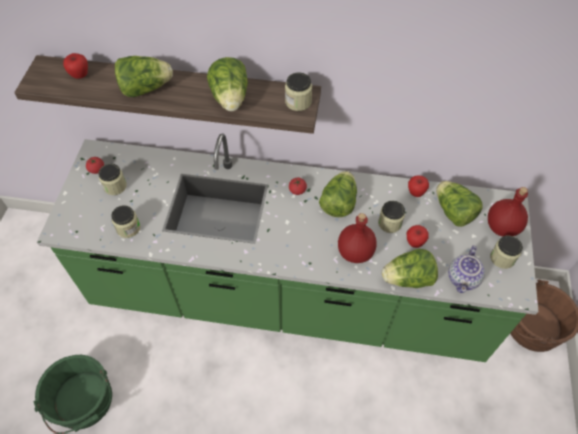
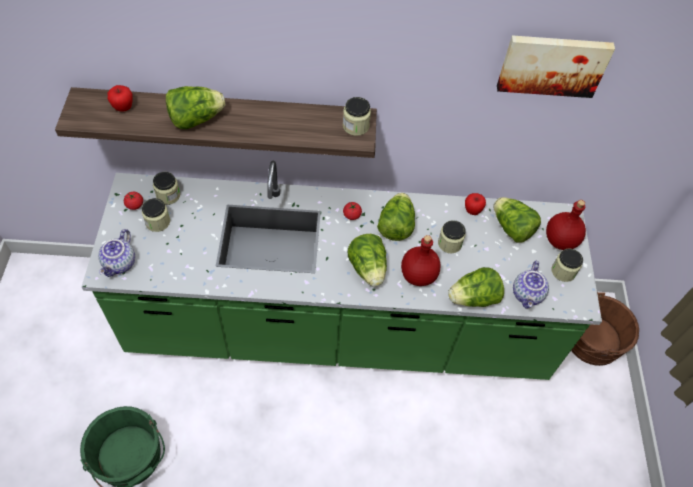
camera: 10 degrees left, 0 degrees up
(75, 223) = (120, 264): none -> teapot
(128, 228) = (179, 266): jar -> jar (168, 195)
(230, 99) = (286, 126): lettuce -> lettuce (368, 269)
(414, 243) = (476, 262): apple -> none
(499, 45) = (552, 64): none -> picture

